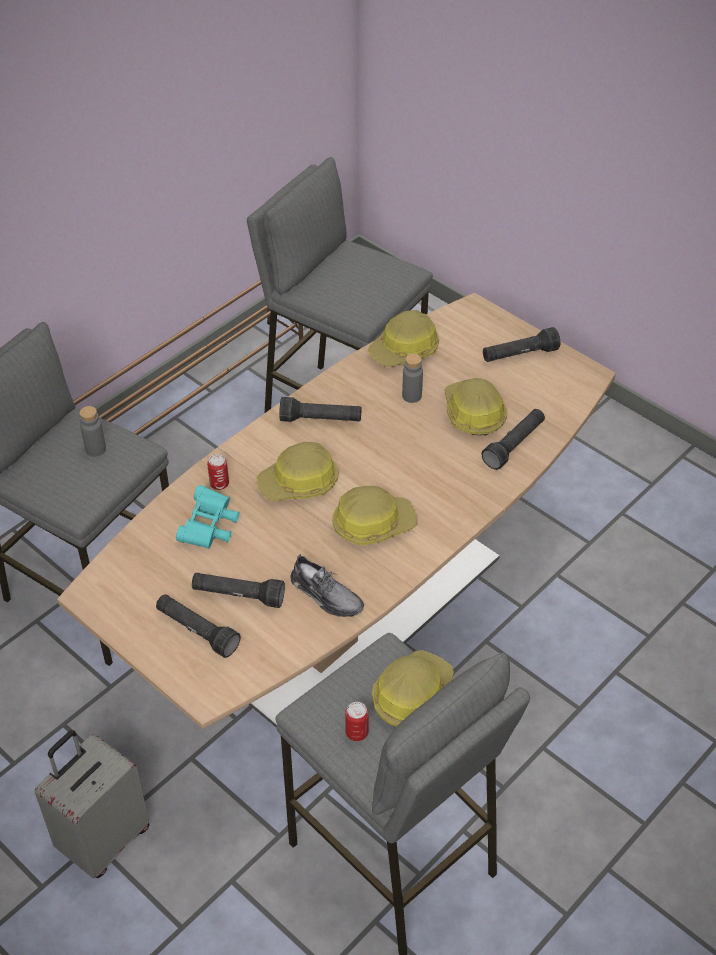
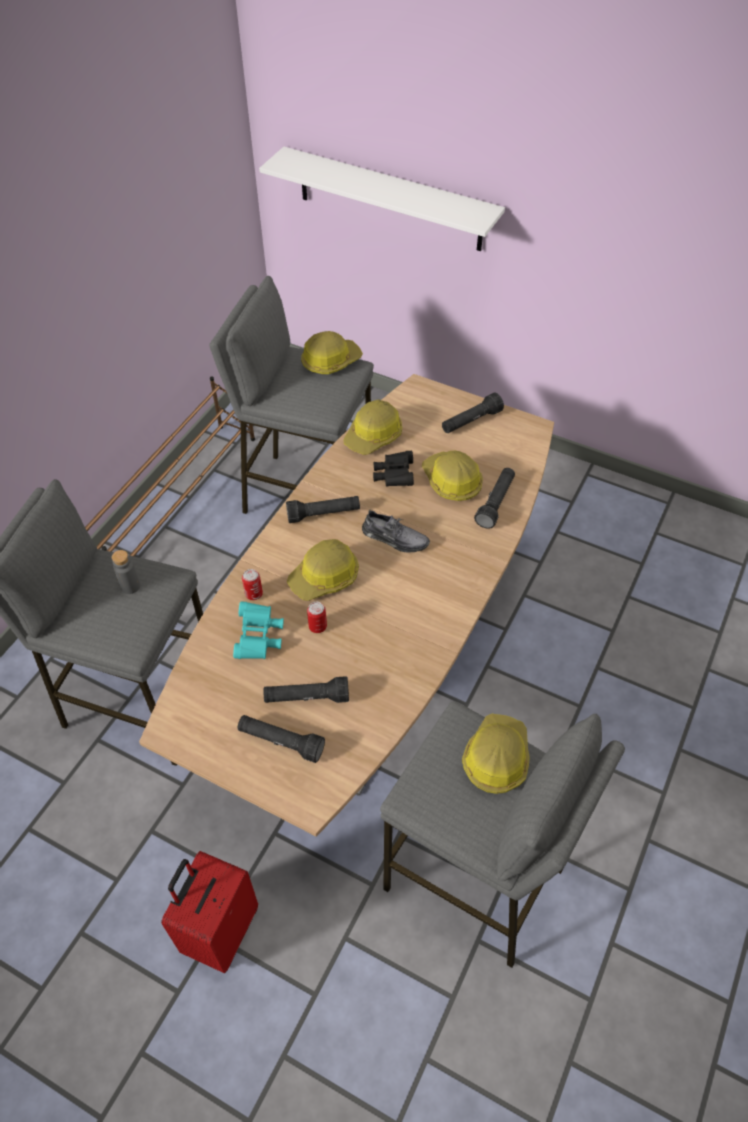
camera: 15 degrees left, 5 degrees up
(103, 839) = (220, 930): grey suitcase -> red suitcase
(326, 595) = (385, 678): grey shoe -> grey shoe (395, 538)
(356, 733) = (460, 807): can -> can (317, 626)
(372, 523) = (402, 601): hard hat -> hard hat (330, 361)
(412, 396) = (394, 476): grey bottle -> black binoculars
(492, 96) = (390, 200): none -> white shelf

